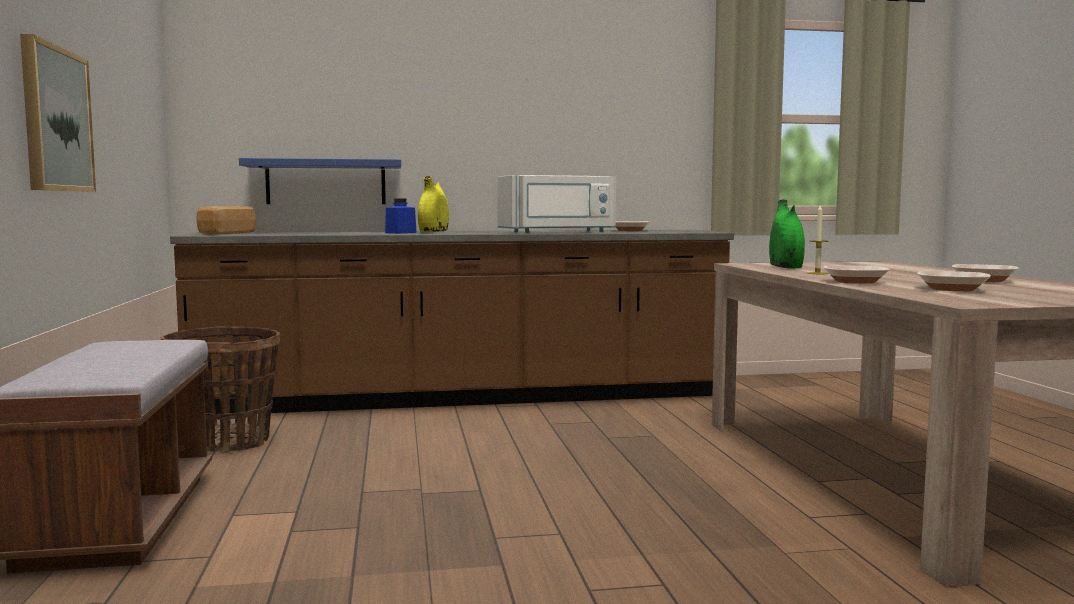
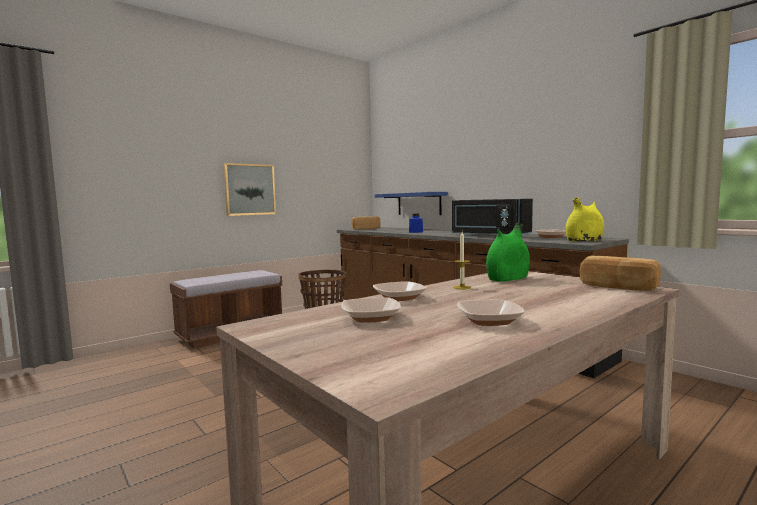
camera: 60 degrees right, 0 degrees up
(434, 232) = (440, 232): yellow vase -> yellow vase (584, 241)
(558, 232) = (489, 236): white microwave -> black microwave
(867, 263) = (617, 287): none -> bread

